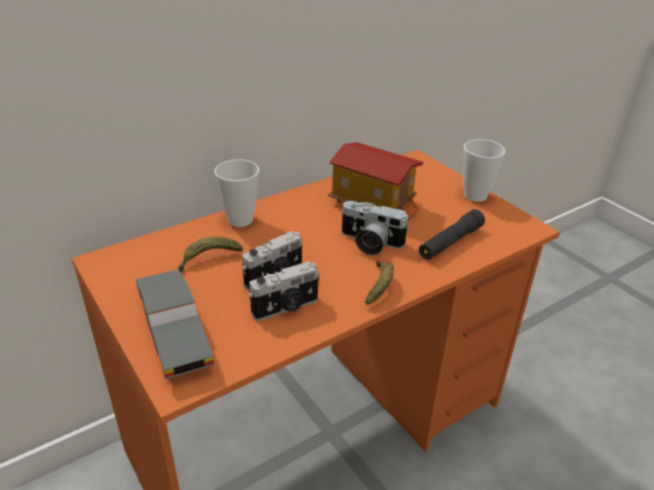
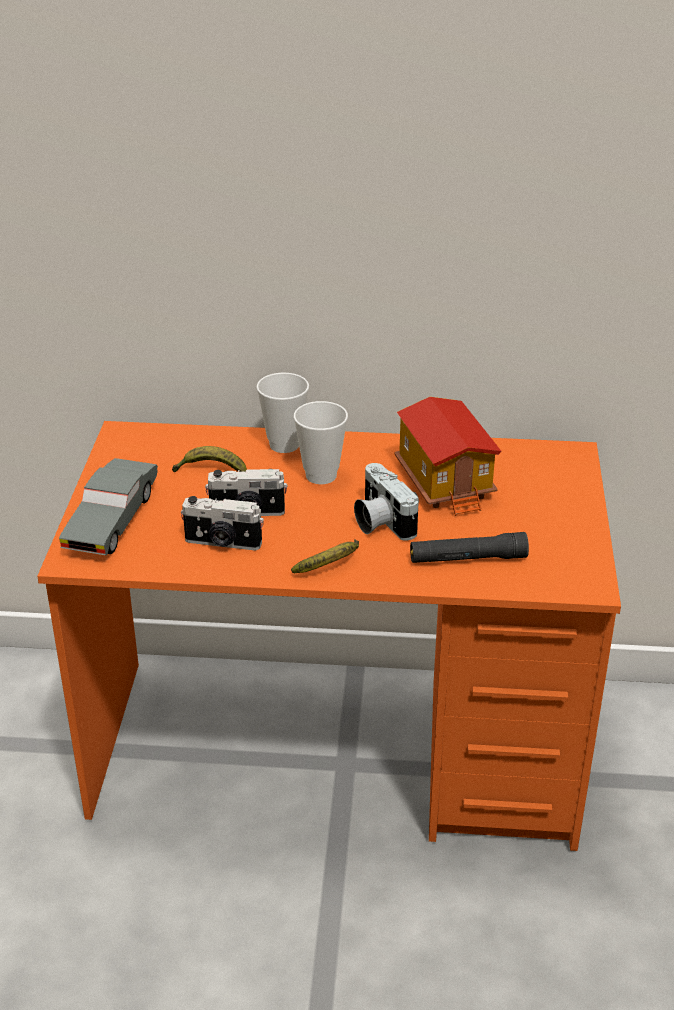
camera: 40 degrees right, 0 degrees up
(475, 195) = (580, 524): cup -> cup (321, 475)

